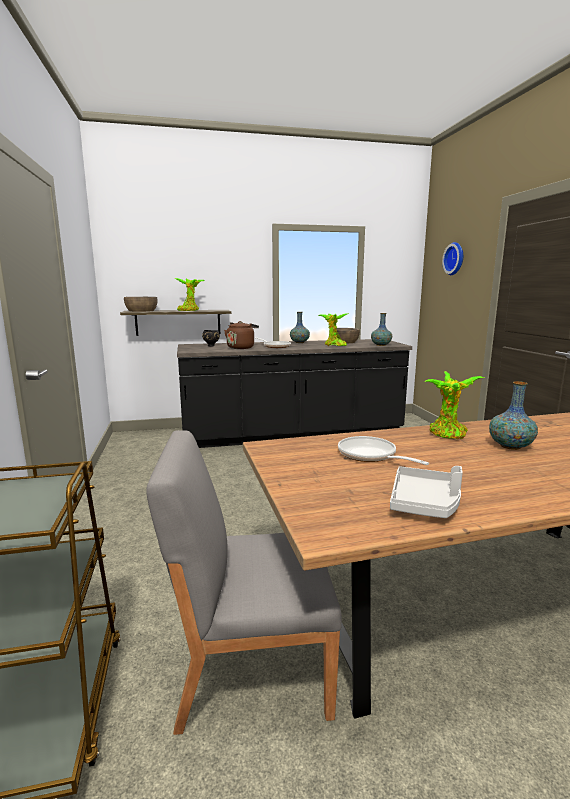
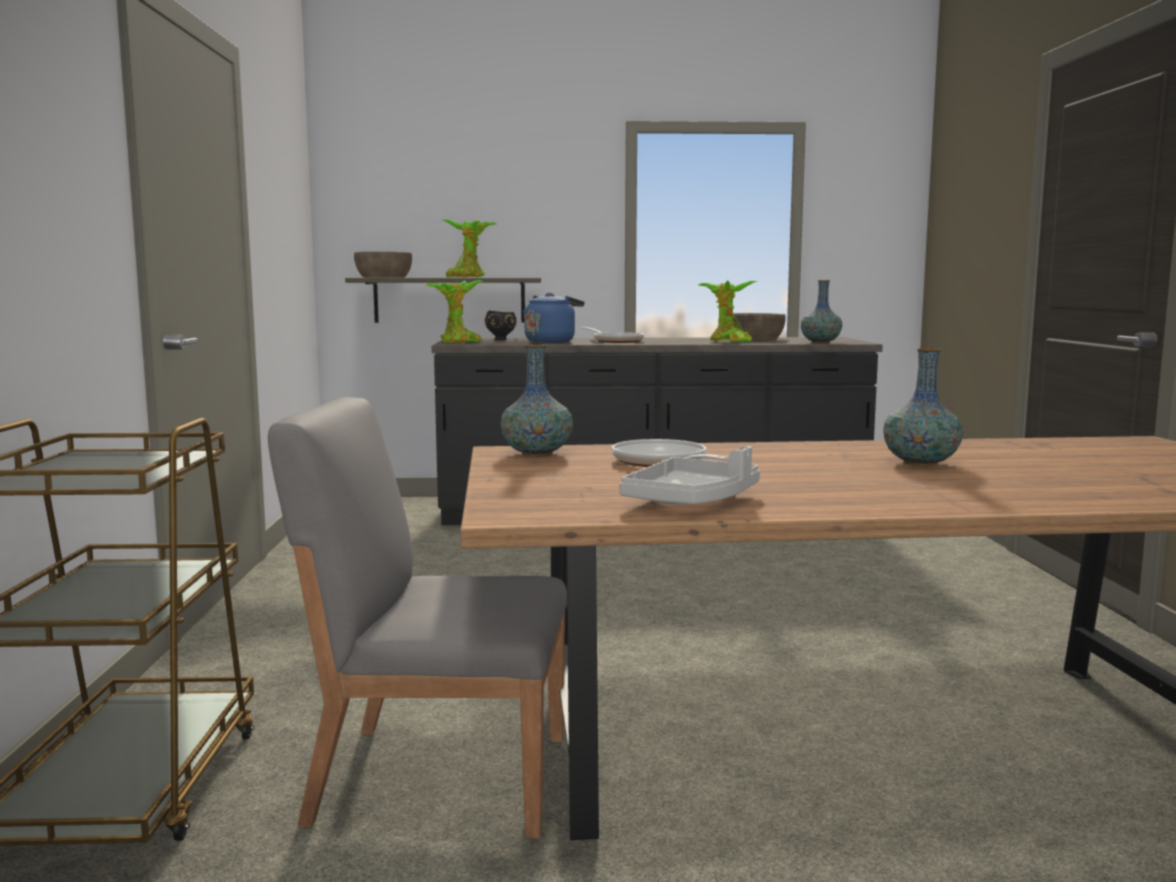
camera: 10 degrees right, 5 degrees down
(241, 347) = (551, 342): brown kettle -> blue kettle
(299, 342) = (668, 338): vase -> vase (537, 454)
(448, 434) = (827, 450): potted plant -> potted plant (459, 343)
(455, 258) = (975, 177): wall clock -> none

